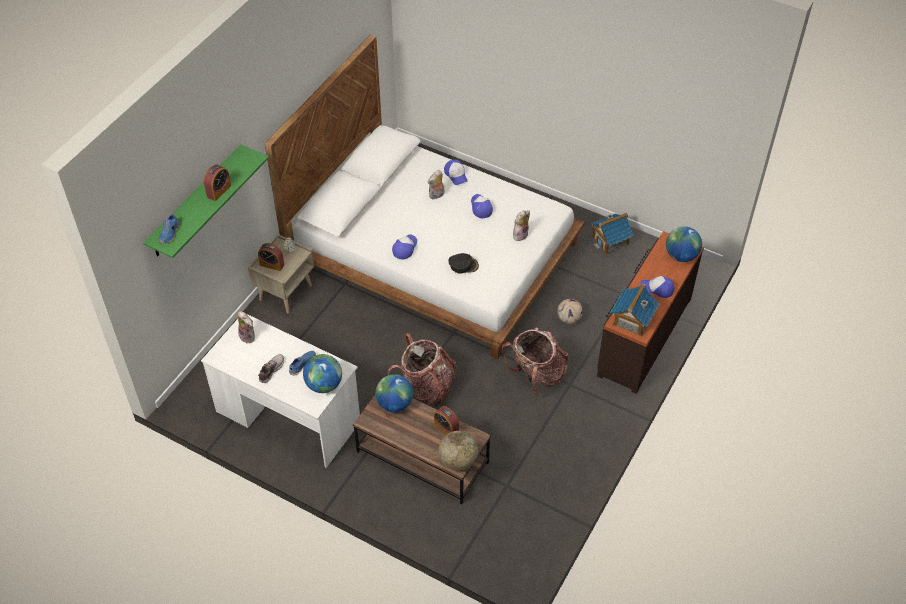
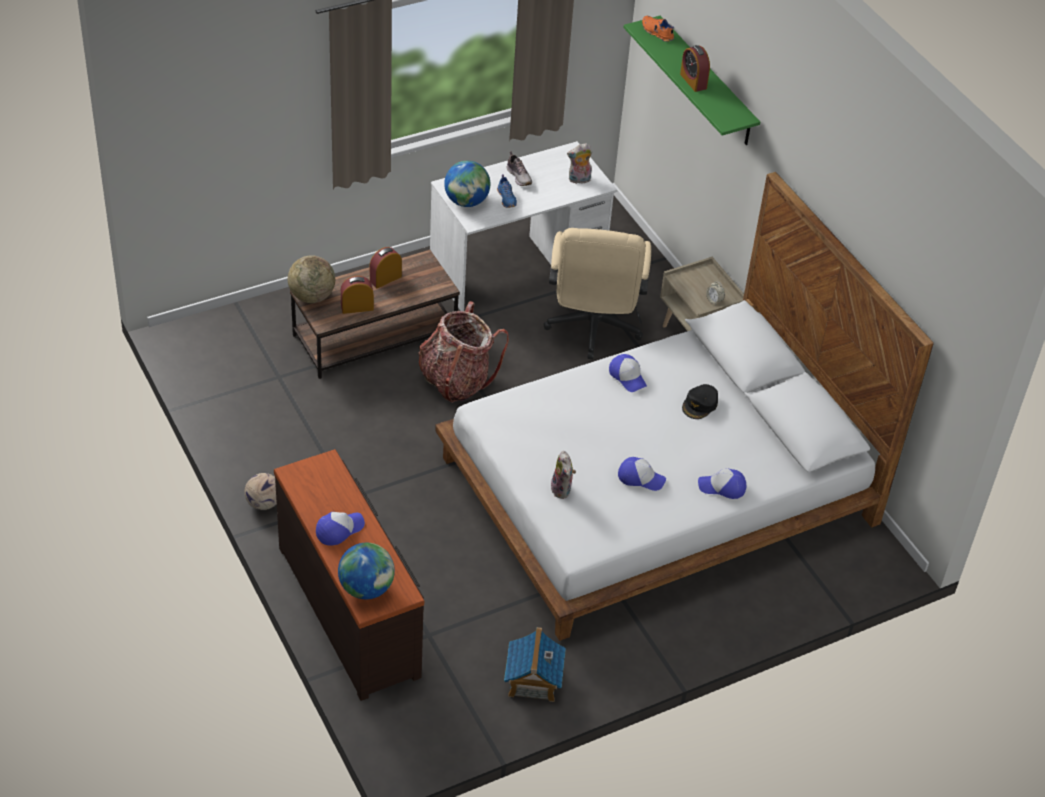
camera: 120 degrees right, 5 degrees down
(170, 233) = (656, 33): blue shoe -> orange shoe
(272, 264) = (702, 278): alarm clock -> alarm clock (385, 279)
(321, 345) = (592, 330): none -> beige office chair
(394, 404) = (425, 287): globe -> none
(436, 195) = (697, 449): plush toy -> none
(463, 265) = (554, 408): black cap -> black cap (700, 405)
(537, 375) = (389, 478): backpack -> none
(569, 319) = (441, 555): football -> football (263, 503)
(632, 320) = (317, 477): toy house -> none

